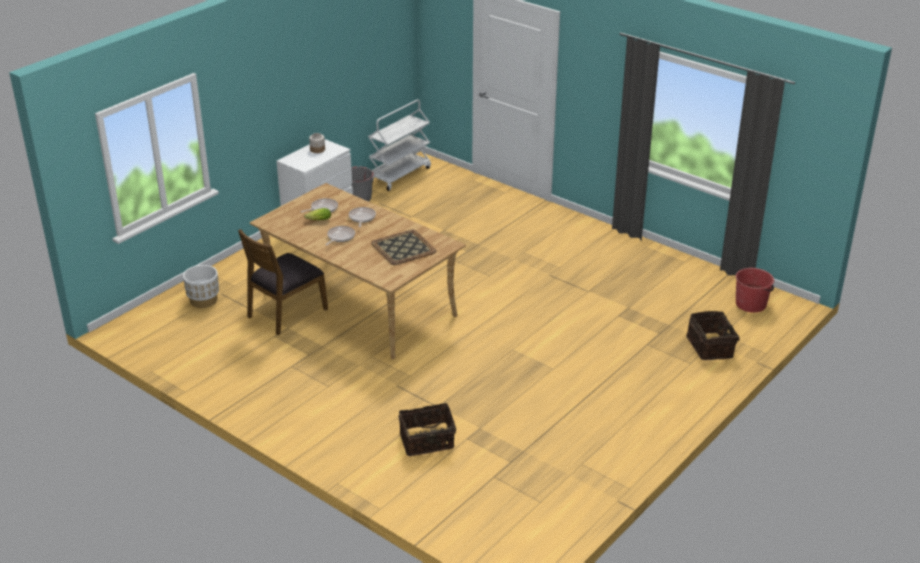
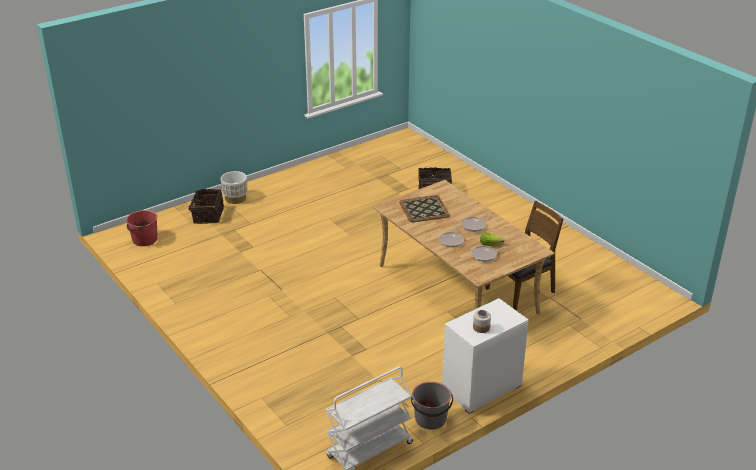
camera: 165 degrees left, 0 degrees up
(204, 300) = (595, 314): white planter -> white planter (235, 198)

